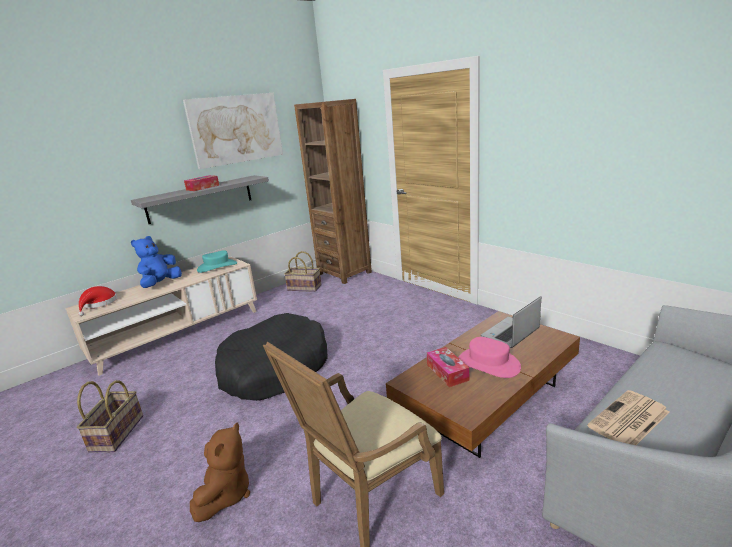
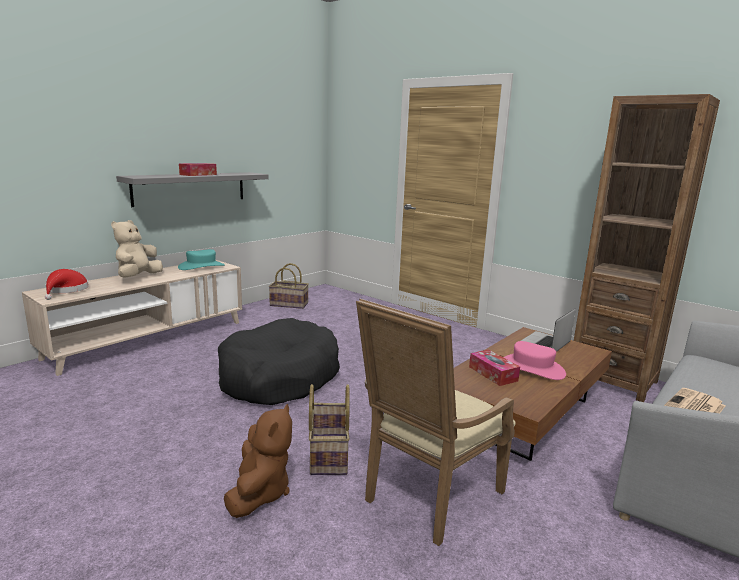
camera: 10 degrees left, 5 degrees down
(116, 433) = (100, 433): basket -> basket (328, 454)
(160, 284) = (138, 277): blue plush toy -> beige plush toy
(236, 129) = (238, 118): picture -> none
(344, 273) = (331, 294): brown bookcase -> brown bookcase (612, 379)

